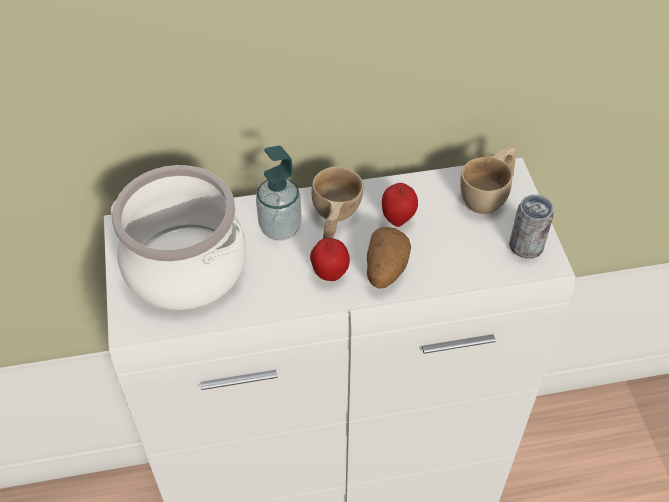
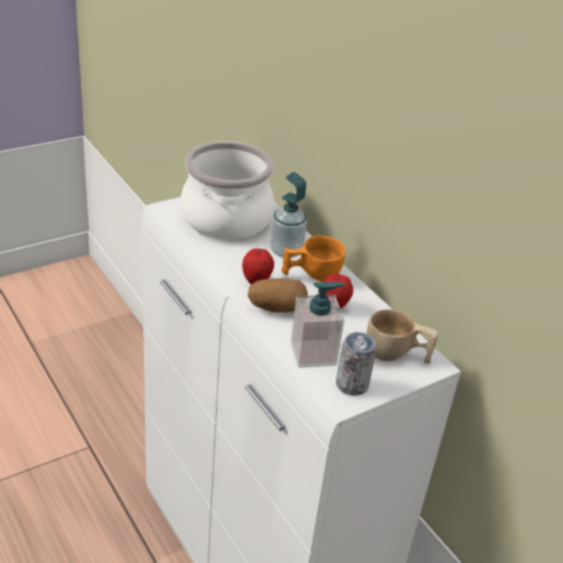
camera: 65 degrees right, 15 degrees down
(334, 219) = (311, 275): beige cup -> orange cup
(470, 261) = (313, 353): none -> soap dispenser

